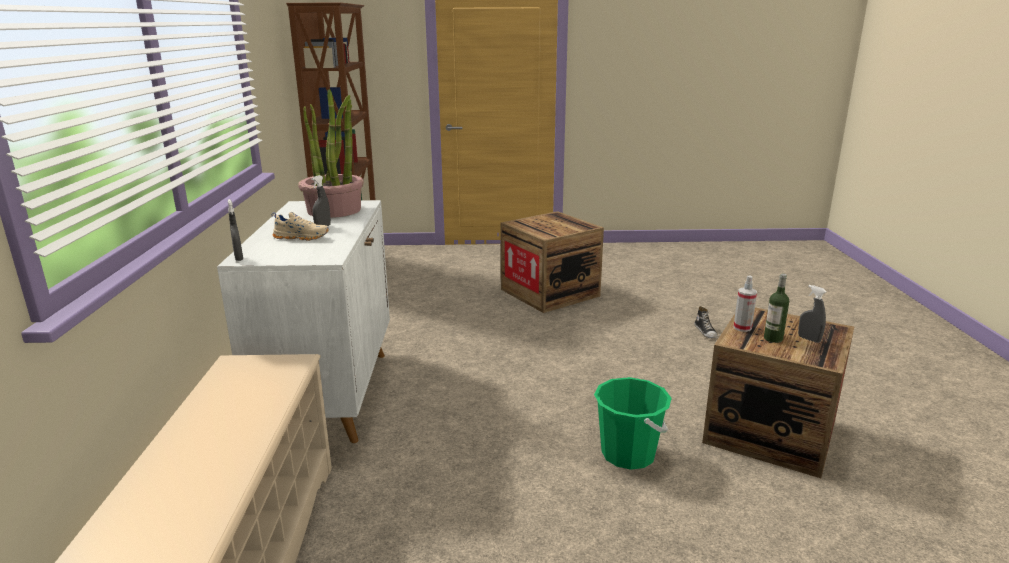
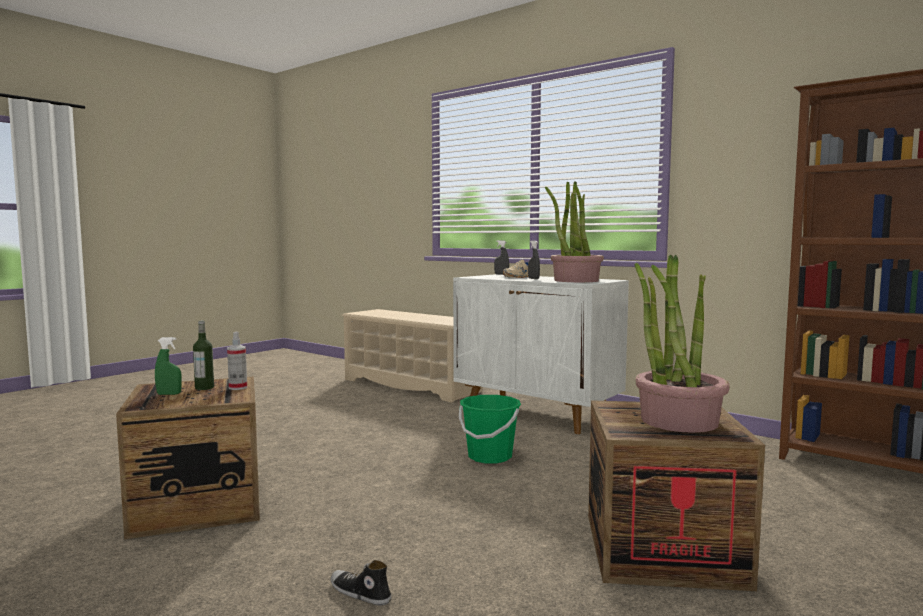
camera: 130 degrees right, 15 degrees down
(550, 223) = (678, 420): none -> potted plant
(628, 454) = (306, 453): green bucket -> green bucket (489, 456)
(809, 339) = (169, 394): grey spray bottle -> green spray bottle

